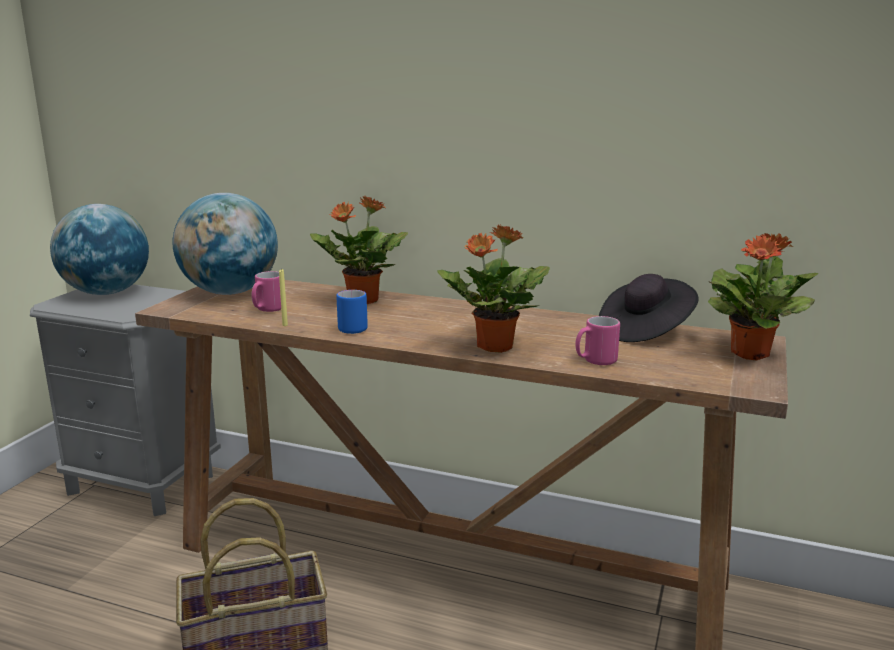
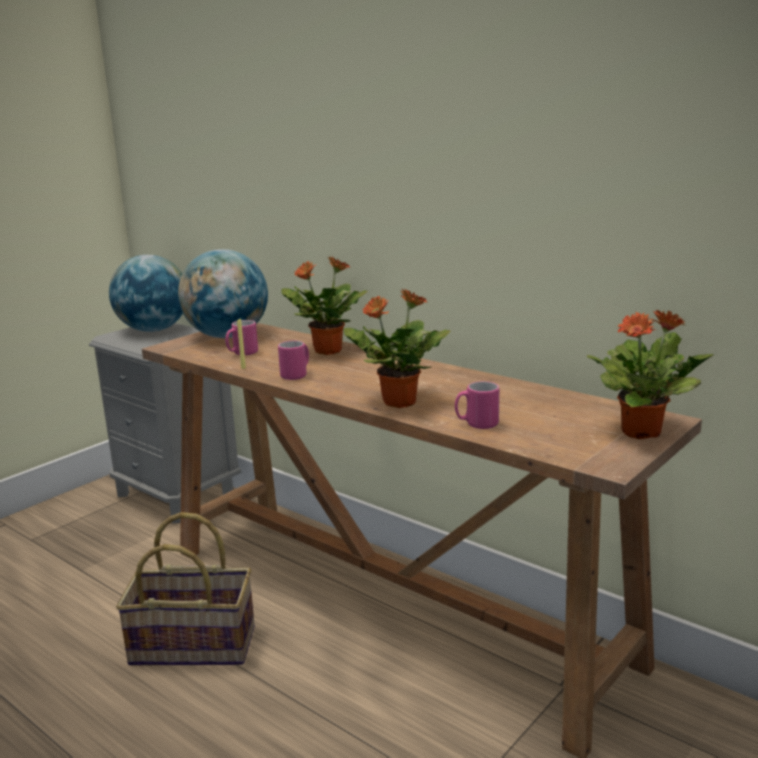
camera: 20 degrees right, 0 degrees up
(355, 328) = (297, 375): blue mug -> pink mug
(645, 331) = (557, 400): black hat -> none

